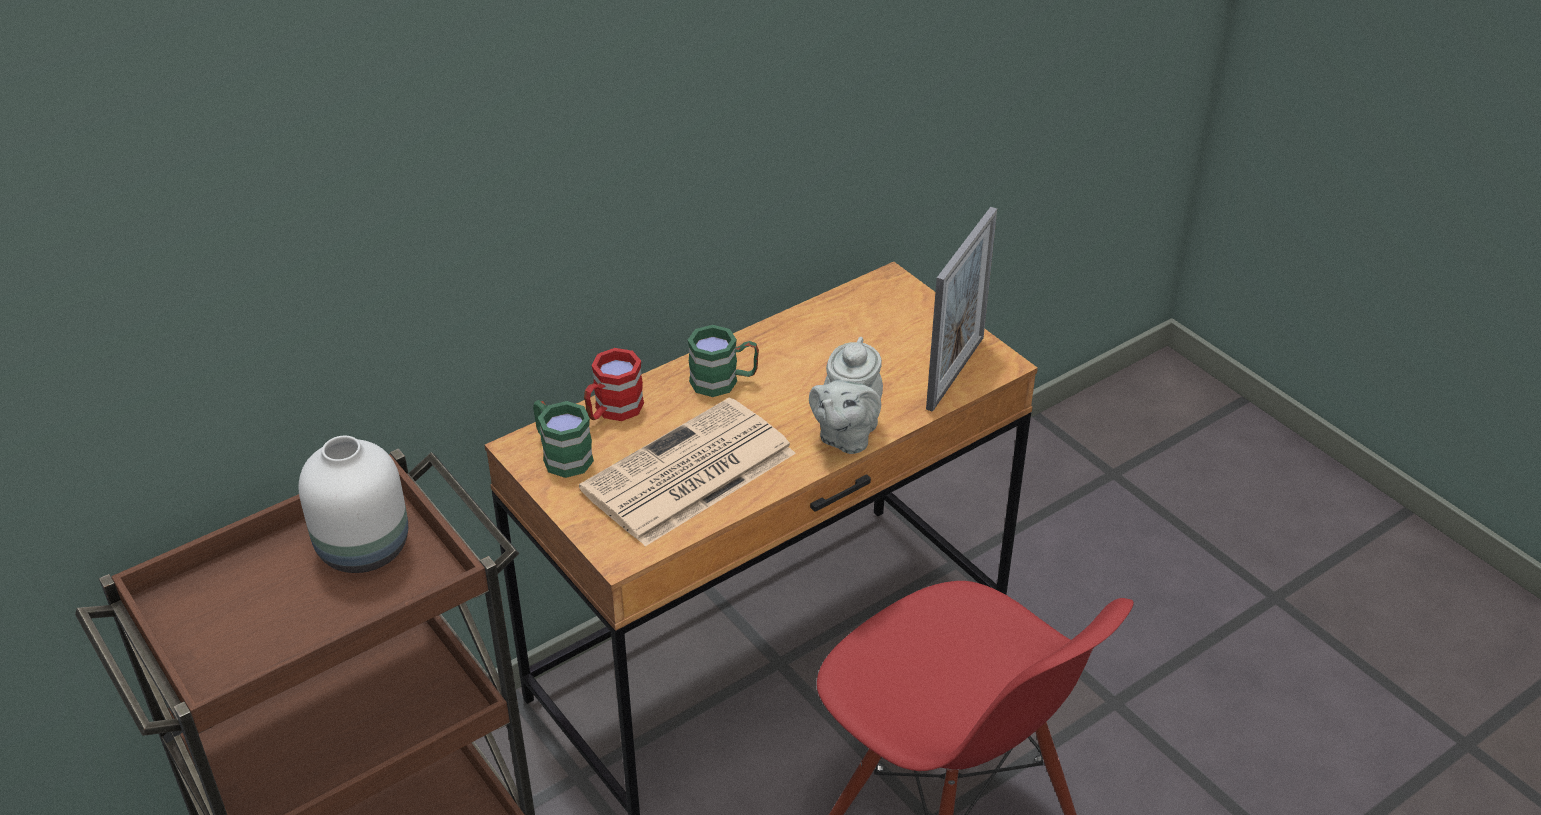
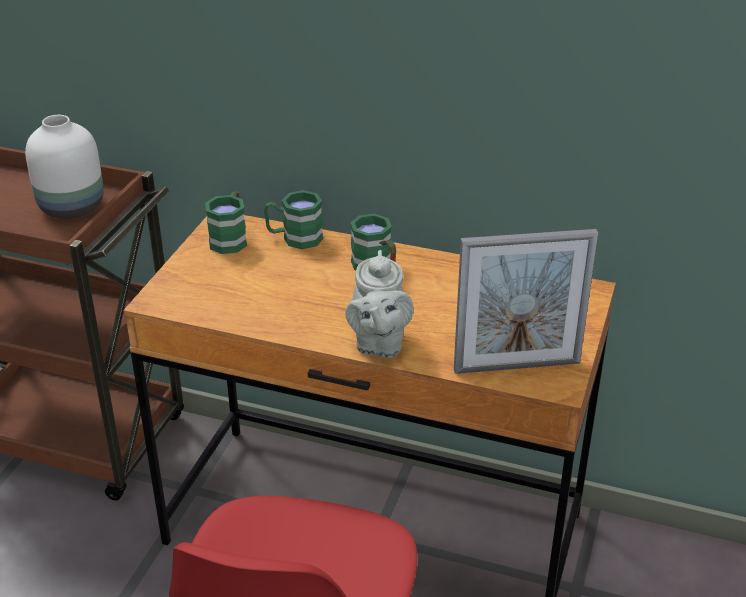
camera: 55 degrees right, 5 degrees down
(612, 411) = (294, 238): red mug -> green mug
(687, 474) = (261, 293): newspaper -> none
(846, 435) = (378, 343): grey teapot -> grey teapot turned 75 degrees counterclockwise

